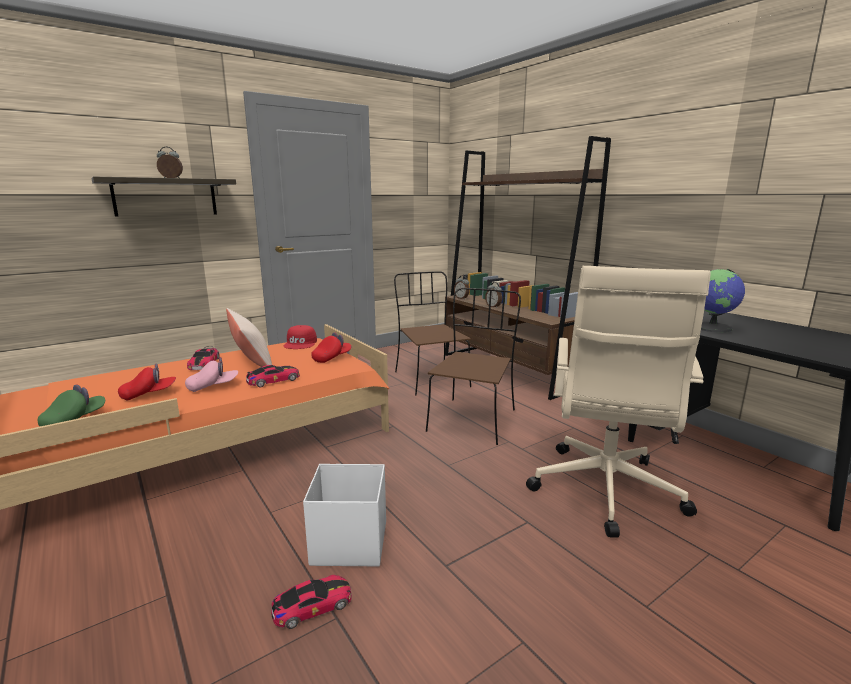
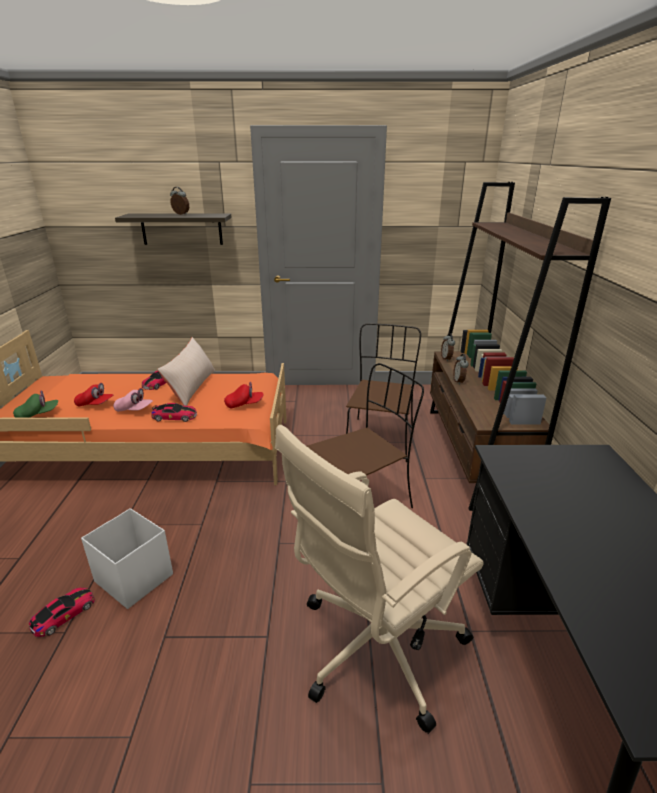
camera: 35 degrees right, 10 degrees up
(301, 343) = (247, 379): red cap -> none
(312, 606) = (64, 614): toy car -> toy car turned 60 degrees counterclockwise
(713, 328) = (569, 529): globe -> none

